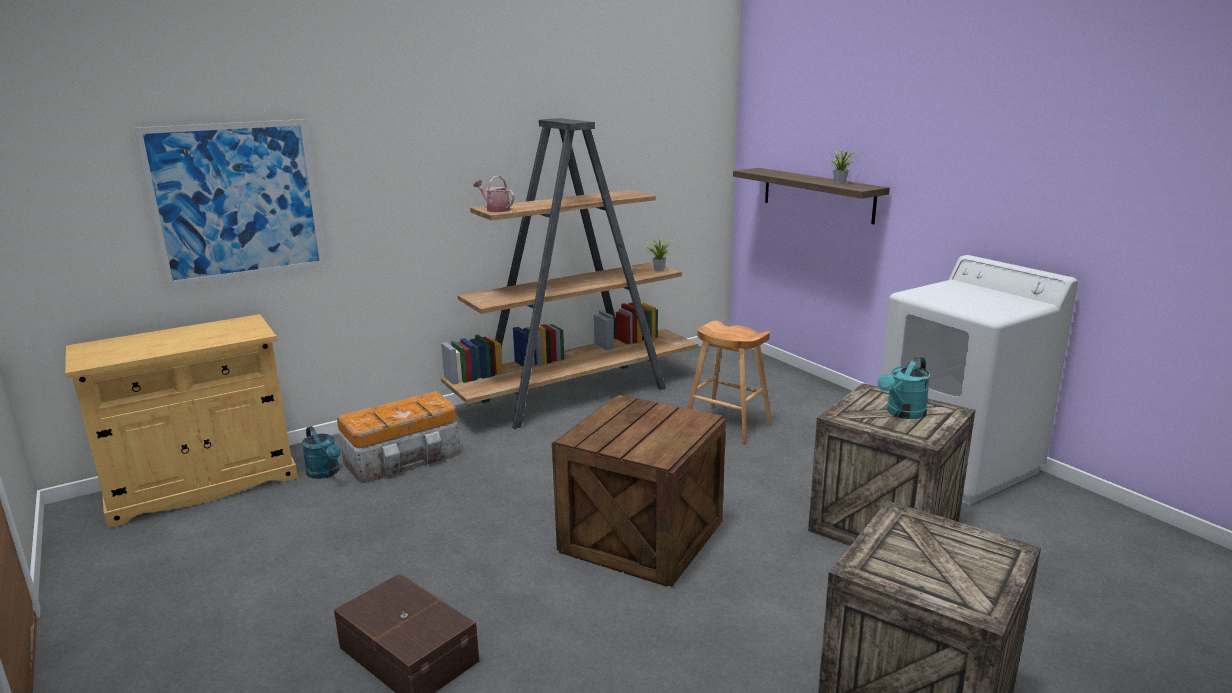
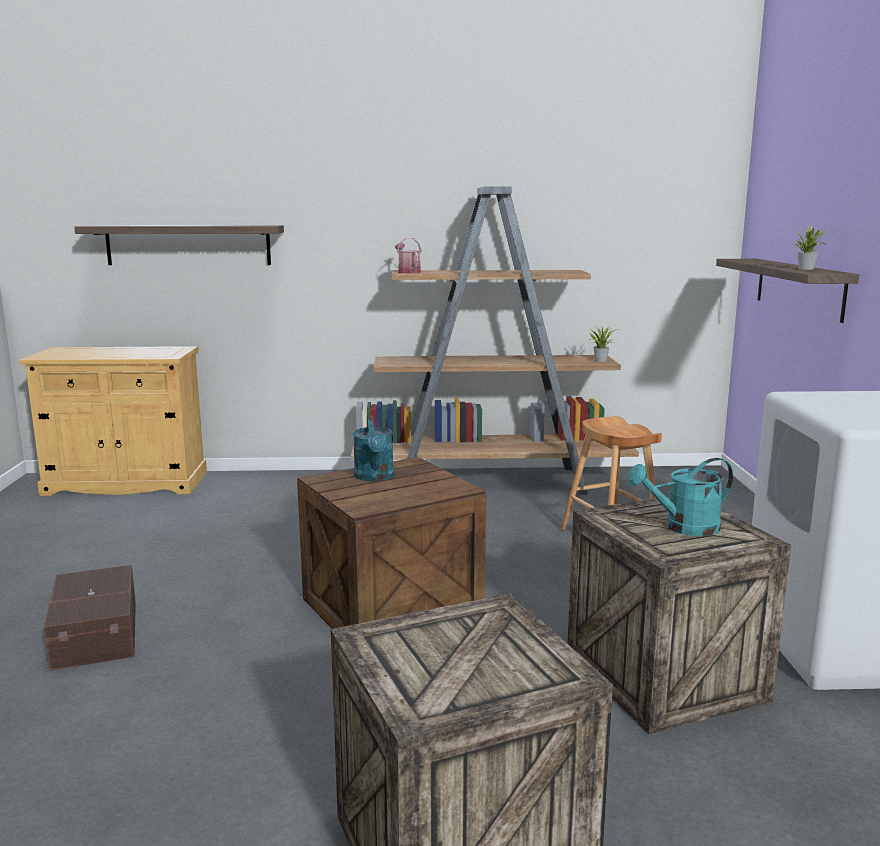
camera: 30 degrees right, 5 degrees down
(237, 201) = (188, 245): picture -> shelf
(325, 473) = (212, 495): turquoise watering can -> turquoise watering can (375, 477)
(405, 458) = (281, 498): storage box -> none

